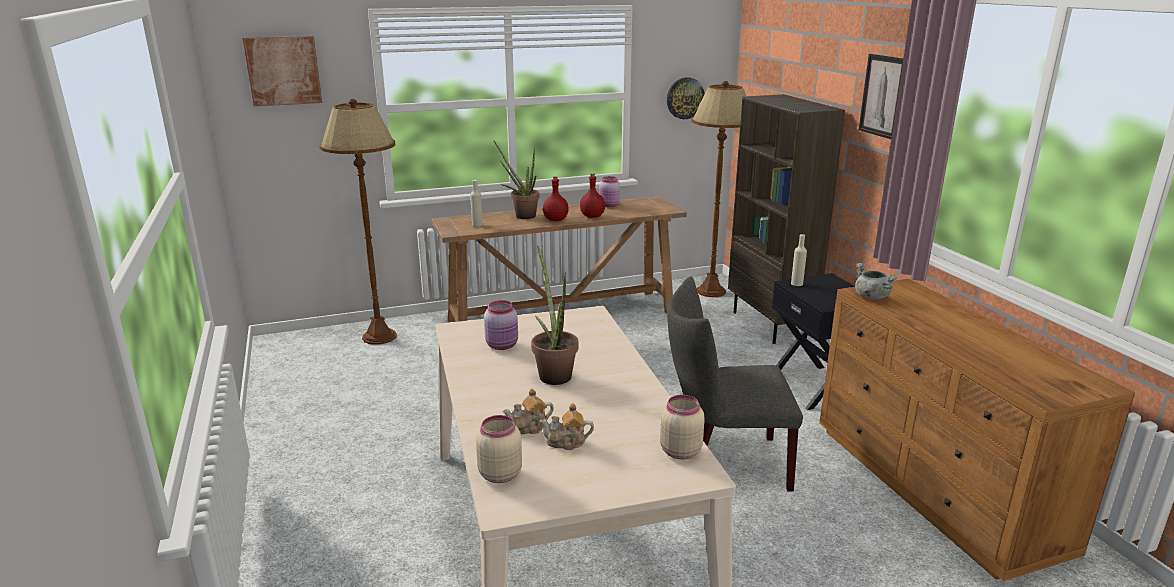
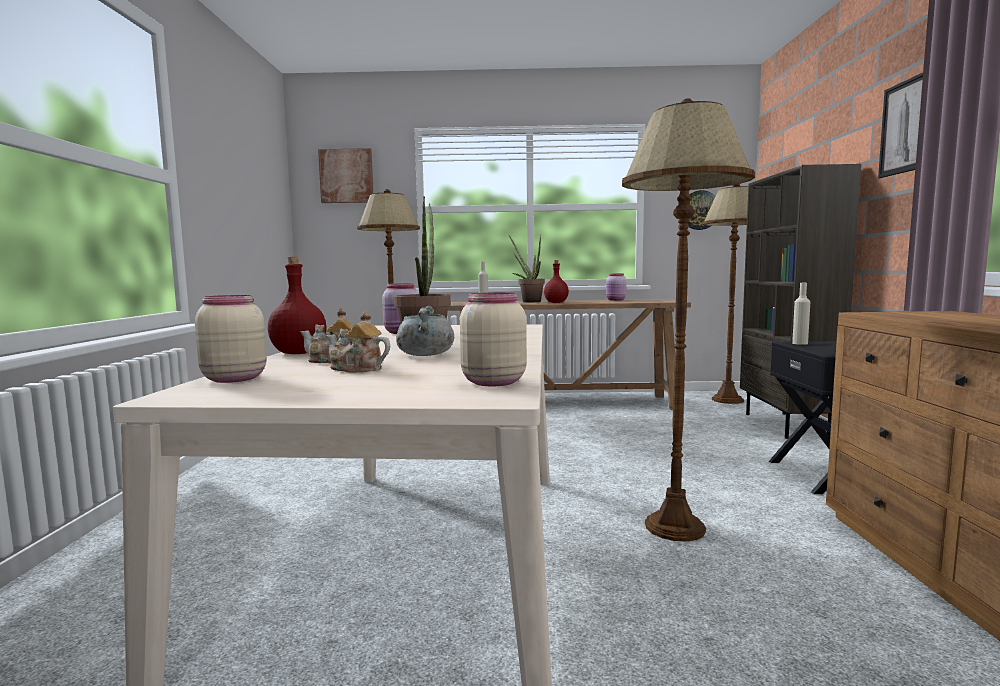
camera: 20 degrees right, 15 degrees down
(592, 216) = (593, 302): red bottle -> red bottle (300, 353)
(723, 463) = (675, 527): grey chair -> brown floor lamp
(870, 296) = (886, 314): grey cooking pot -> grey cooking pot (425, 355)

